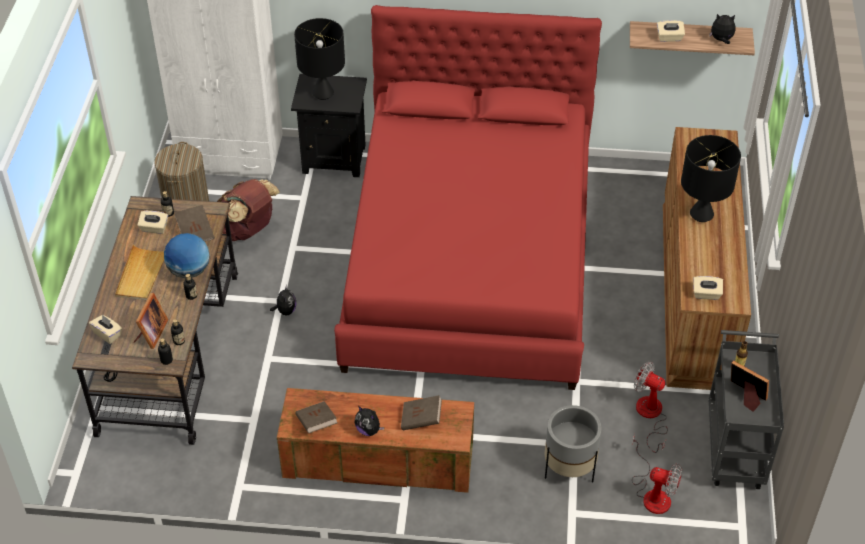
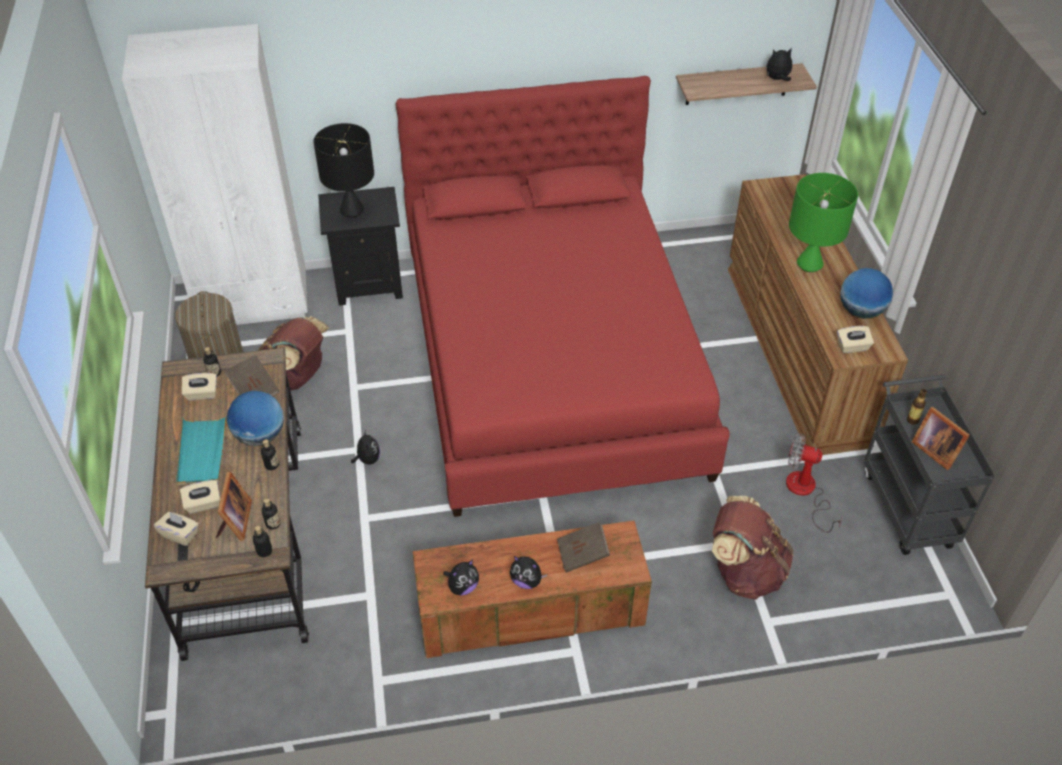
camera: 15 degrees left, 0 degrees up
(141, 275) = (202, 452): beige tray -> turquoise tray
(316, 423) = (462, 587): brown book -> plush toy
(569, 468) = (744, 571): grey planter -> brown backpack
(652, 493) = (843, 578): fan -> none
(669, 38) = (724, 85): beige tissue box -> beige tissue box (203, 504)
(701, 215) = (809, 265): black table lamp -> green table lamp
(729, 265) = (861, 311): none -> globe
(746, 396) = (934, 449): picture frame -> picture frame turned 150 degrees counterclockwise

